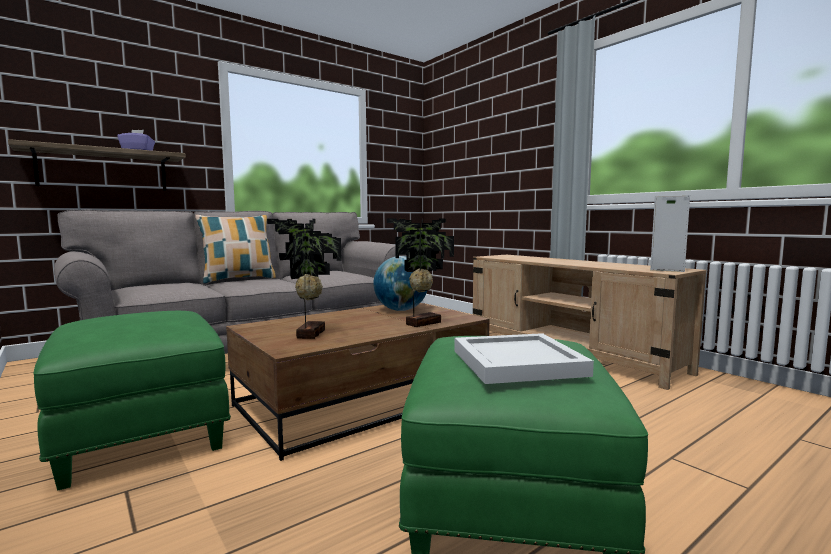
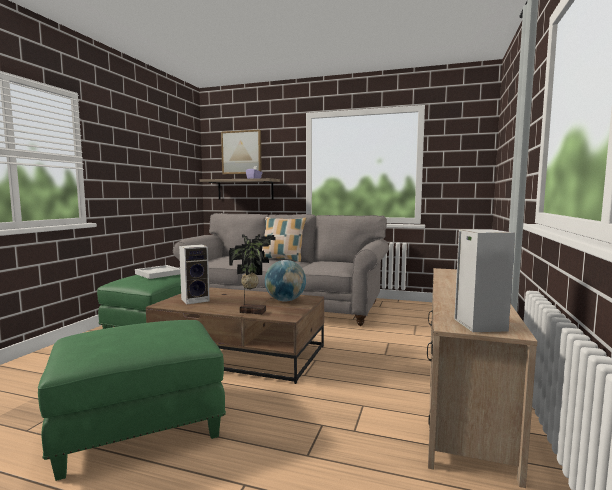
camera: 55 degrees right, 0 degrees up
(91, 101) = (241, 152): none -> picture
(308, 334) = (196, 300): potted plant -> speaker
(515, 362) = (109, 337): white tray -> white tray (159, 273)

